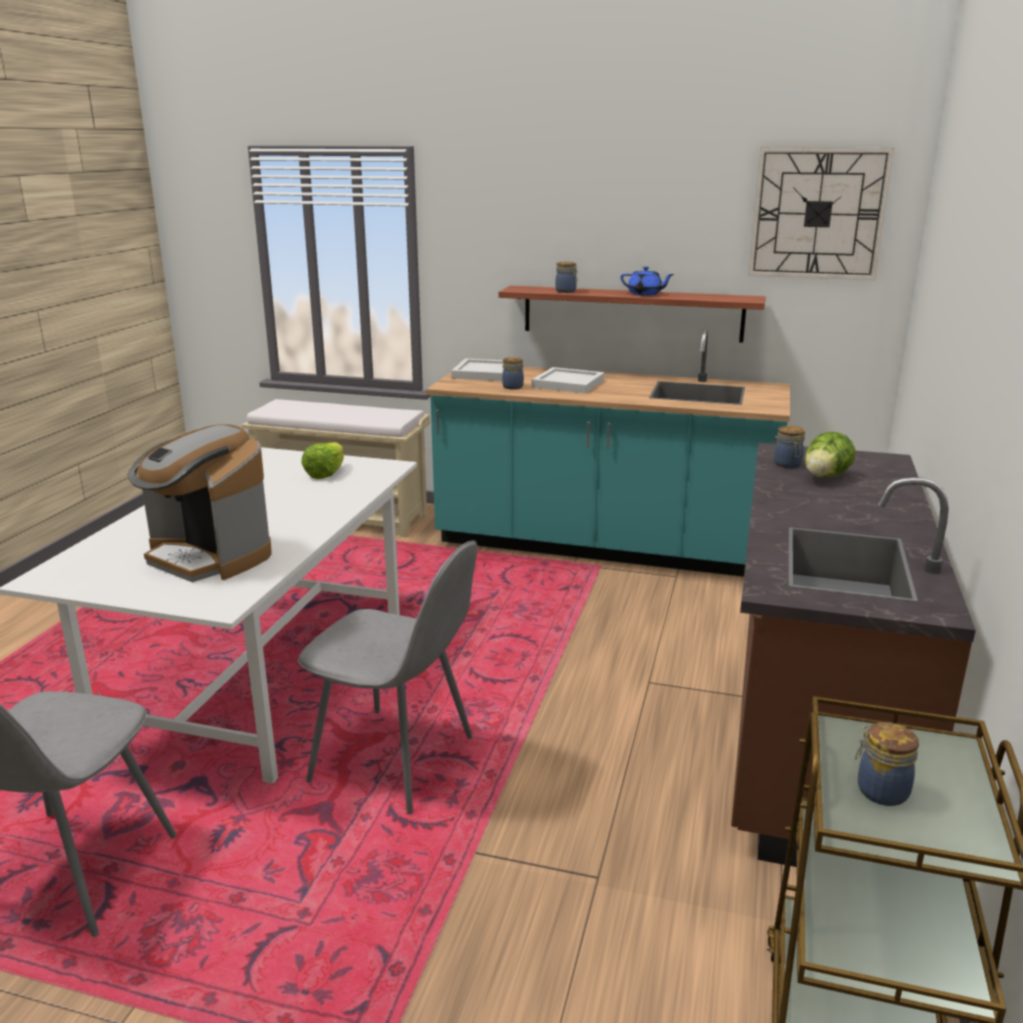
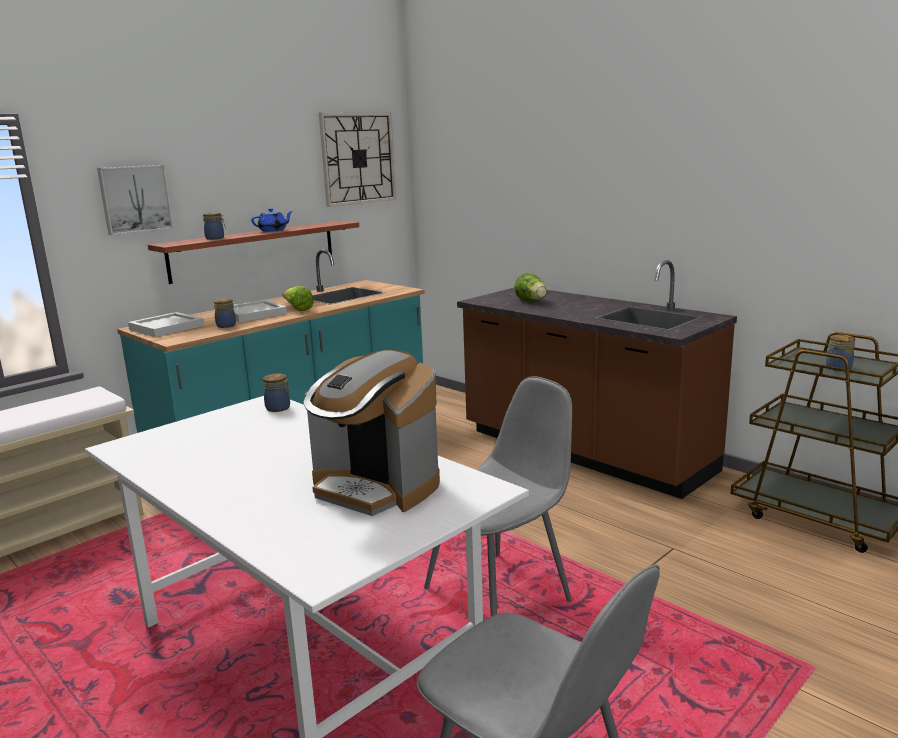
camera: 60 degrees left, 5 degrees down
(209, 557) = (375, 487): coffee machine -> coffee machine turned 60 degrees clockwise
(326, 474) = (241, 424): lettuce -> lettuce (297, 309)
(504, 236) = (135, 199): none -> picture
(788, 465) = (503, 303): jar -> jar (279, 408)

